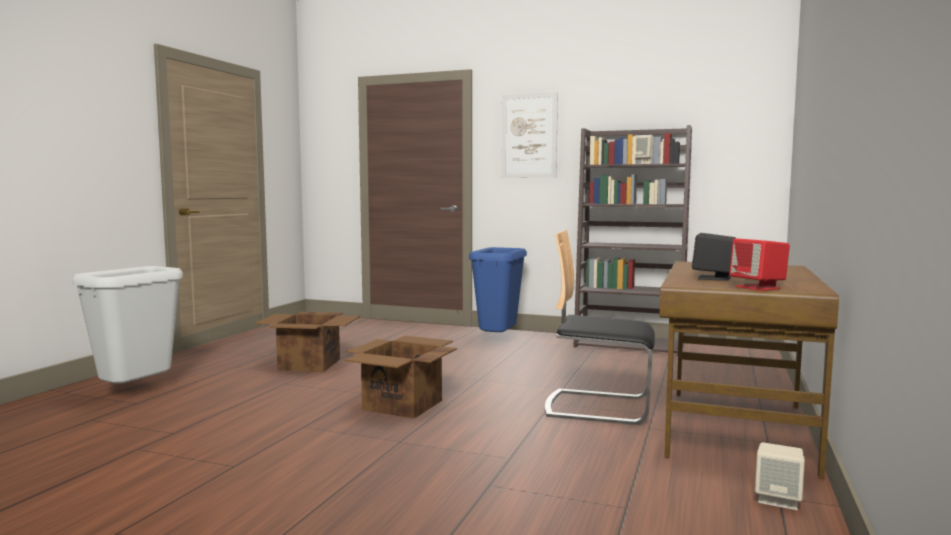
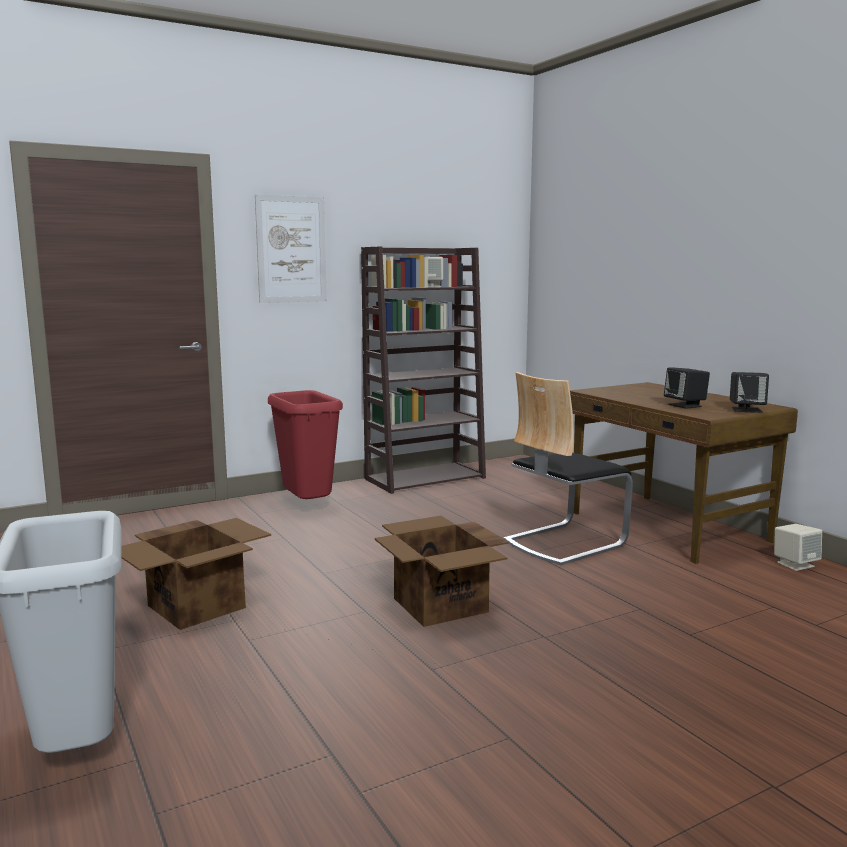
camera: 50 degrees left, 5 degrees up
(497, 340) = (306, 507): blue trash can -> red trash can
(758, 287) = (746, 410): red speaker -> black speaker

